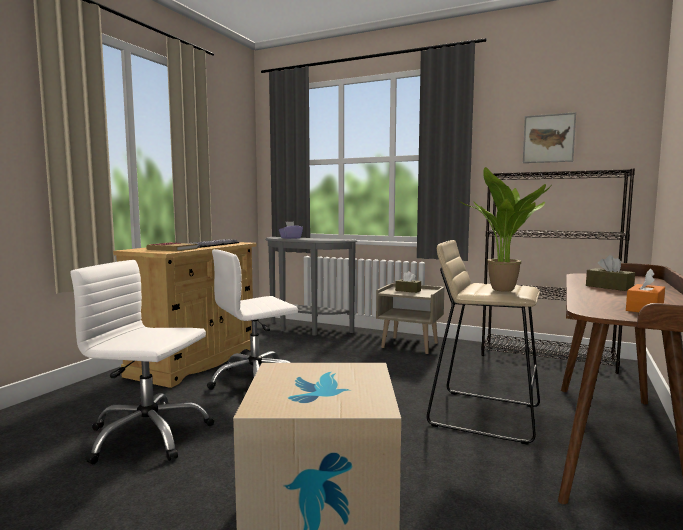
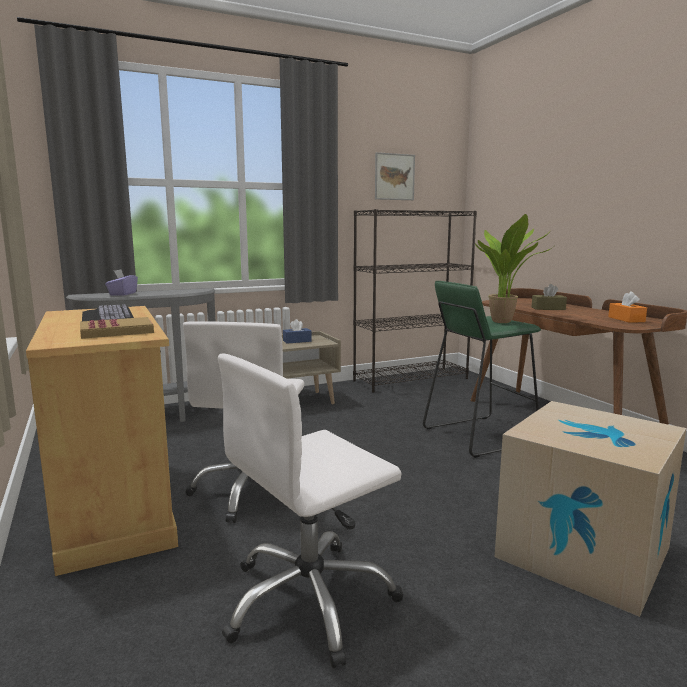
camera: 50 degrees left, 5 degrees up
(408, 290) = (297, 341): brown tissue box -> blue tissue box
(483, 415) = (478, 435): beige stool -> green stool

